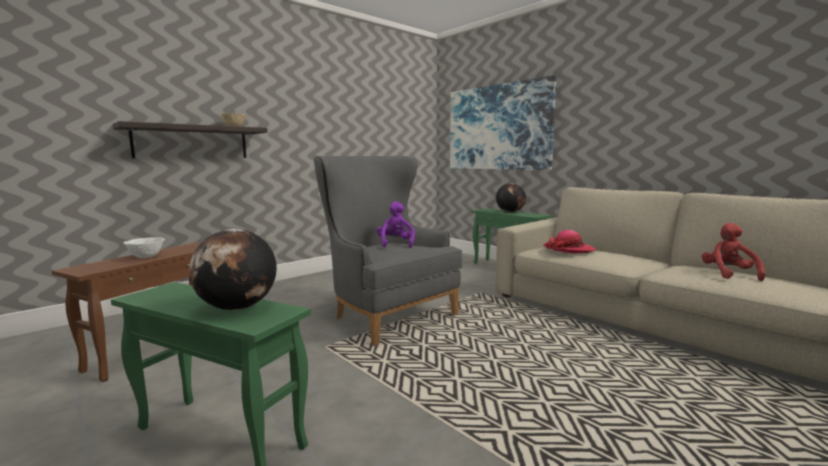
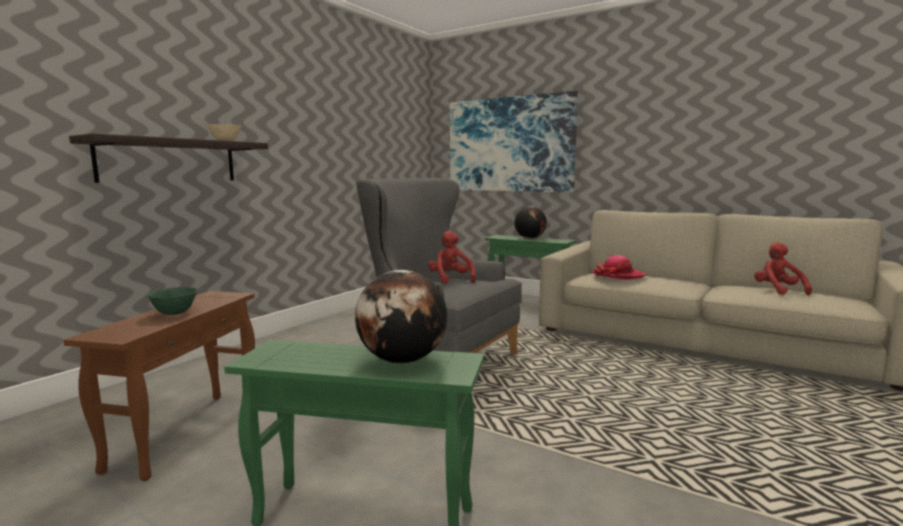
camera: 15 degrees left, 0 degrees up
(146, 257) = (175, 313): white bowl -> green bowl
(395, 244) = (451, 280): purple plush toy -> red plush toy

